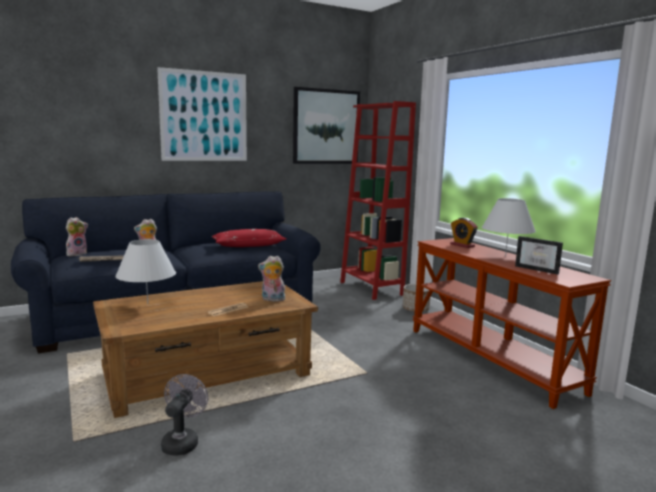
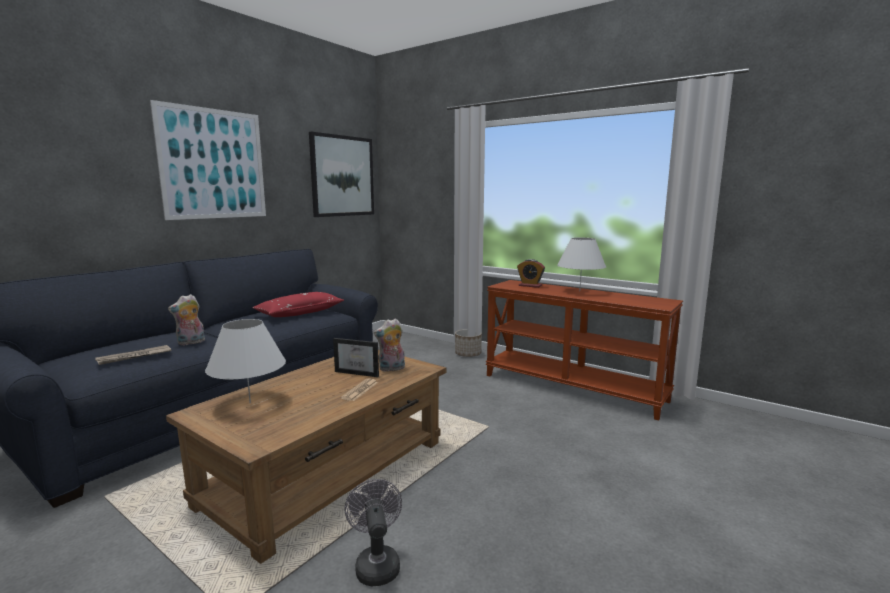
camera: 25 degrees left, 0 degrees up
(77, 254) = (76, 355): plush toy -> none
(371, 288) = (408, 341): red bookcase -> none
(538, 269) = (624, 299): picture frame -> picture frame (359, 372)

